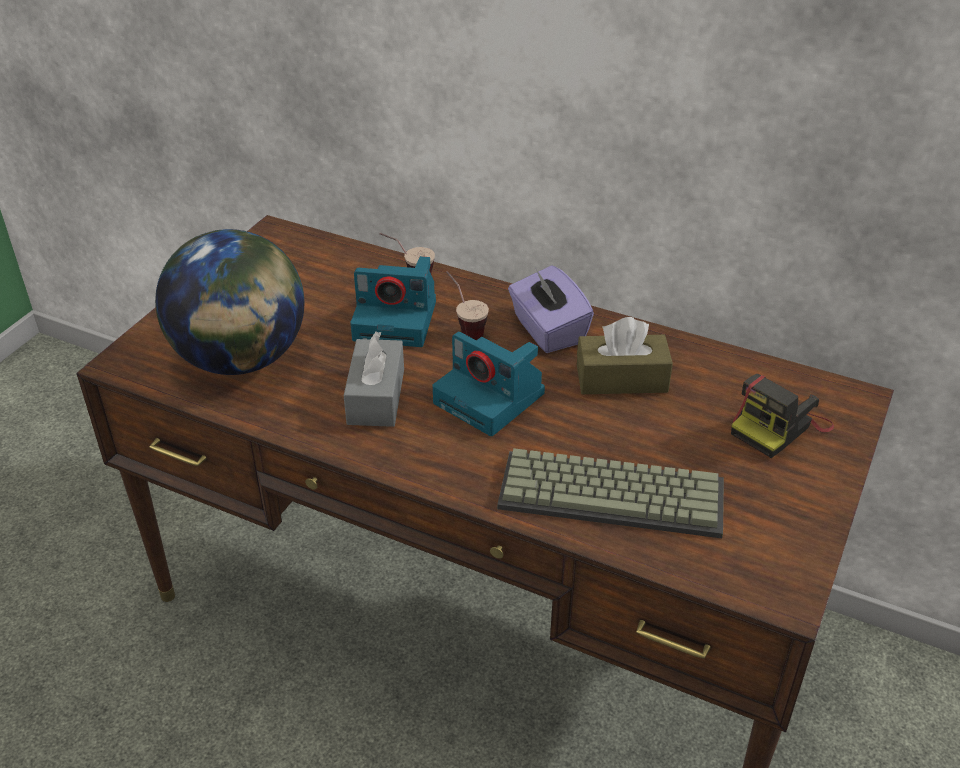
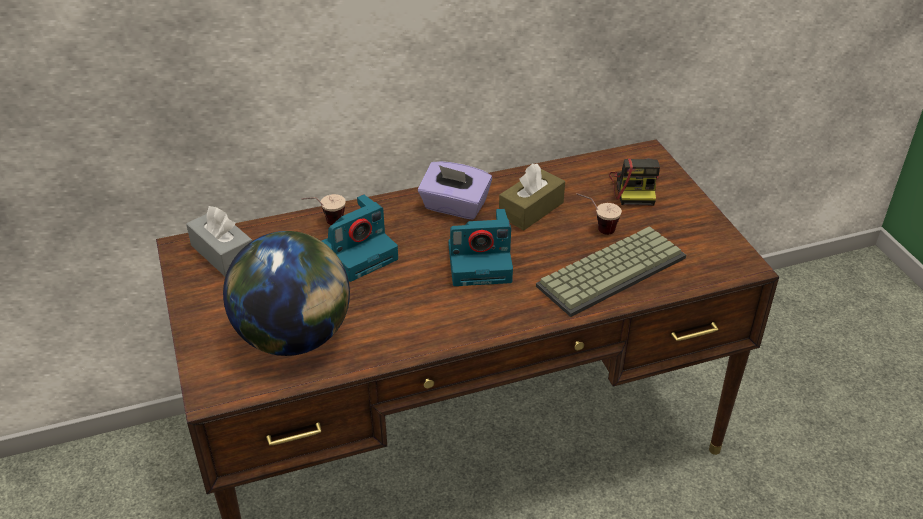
camera: 45 degrees left, 0 degrees up
(376, 396) = (415, 303): grey tissue box -> grey tissue box (223, 253)
(464, 328) = (406, 233): cup -> cup (596, 229)

